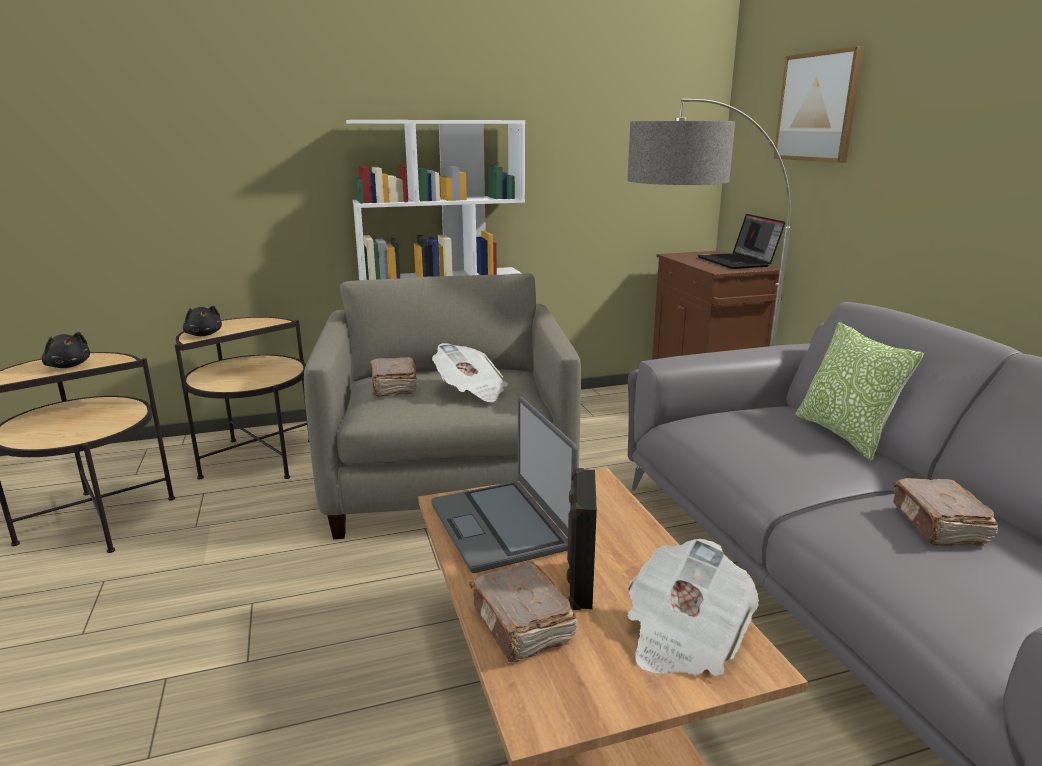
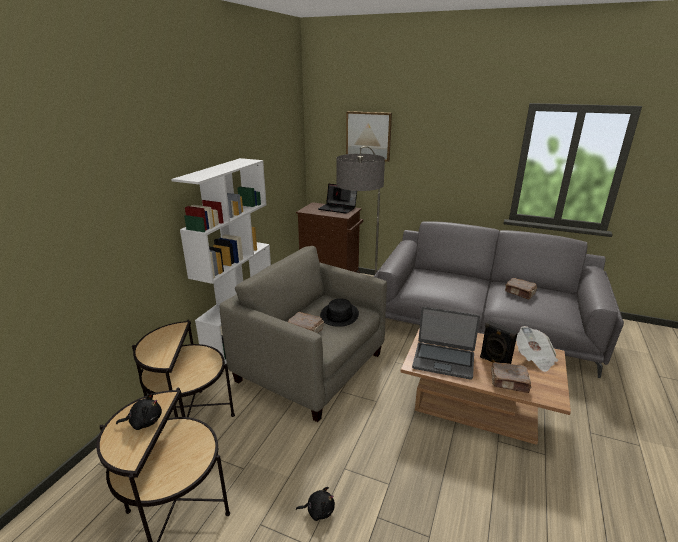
camera: 50 degrees left, 5 degrees up
(204, 335) = (162, 356): black plush toy -> black plush toy (318, 510)
(471, 391) = (339, 315): newspaper -> black hat
(844, 434) = (452, 273): pillow -> none

